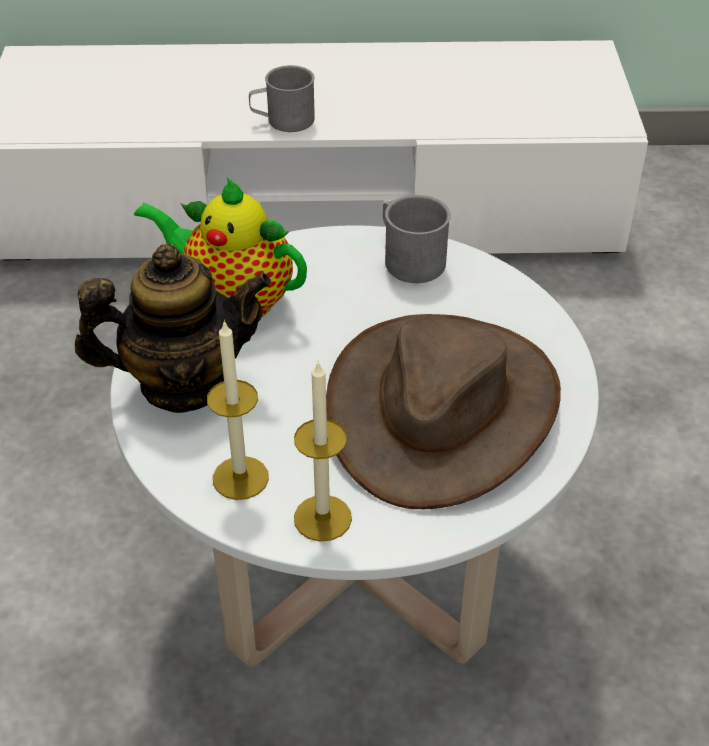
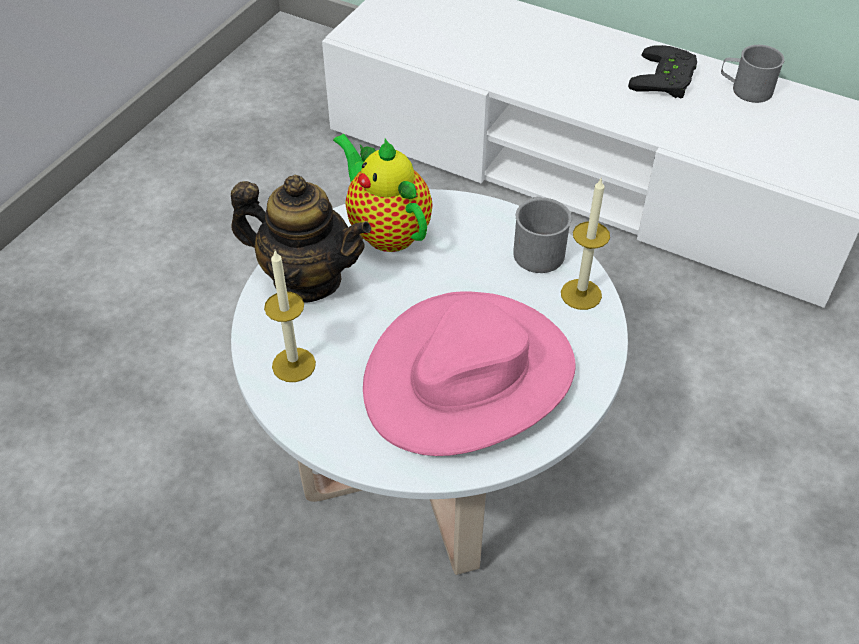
camera: 30 degrees right, 5 degrees up
(283, 120) = (562, 95): grey mug -> grey mug (745, 89)
(322, 518) = (325, 419): candle -> candle (581, 294)
(377, 74) = (667, 79): none -> black game controller
(440, 408) = (469, 376): brown hat -> pink hat

